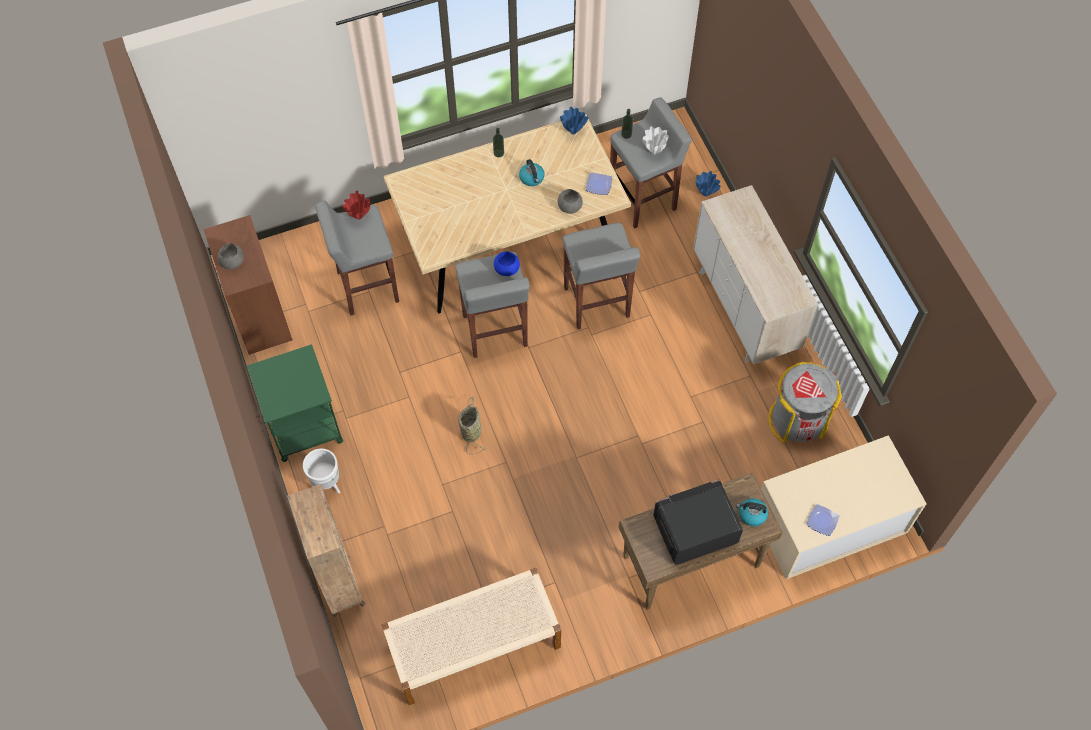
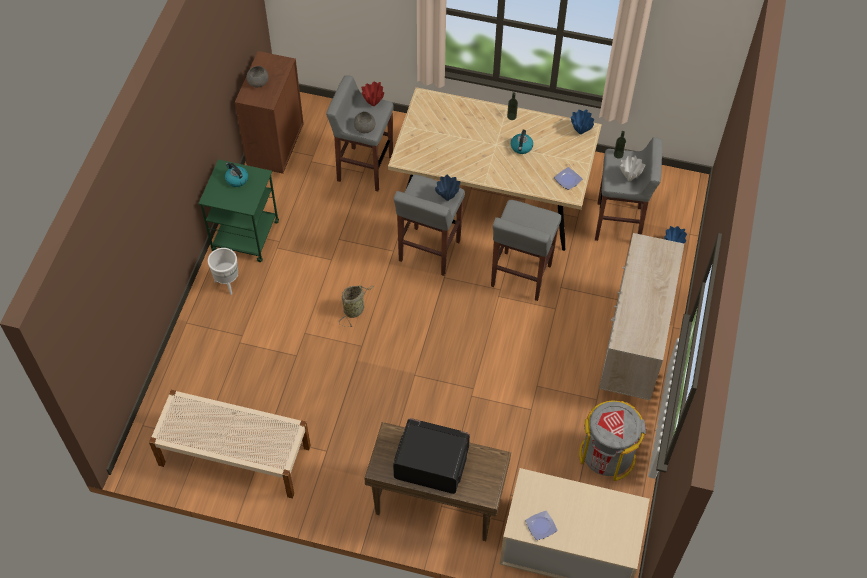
camera: 35 degrees right, 5 degrees down
(340, 584) = (181, 355): brown bookcase -> none
(507, 268) = (447, 198): blue bowl -> blue vase
(569, 206) = (532, 182): grey bowl -> grey bowl (364, 127)
(751, 514) = (483, 481): kettle -> kettle (236, 179)

